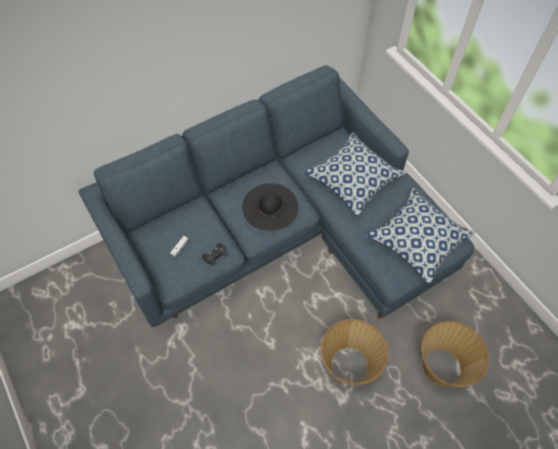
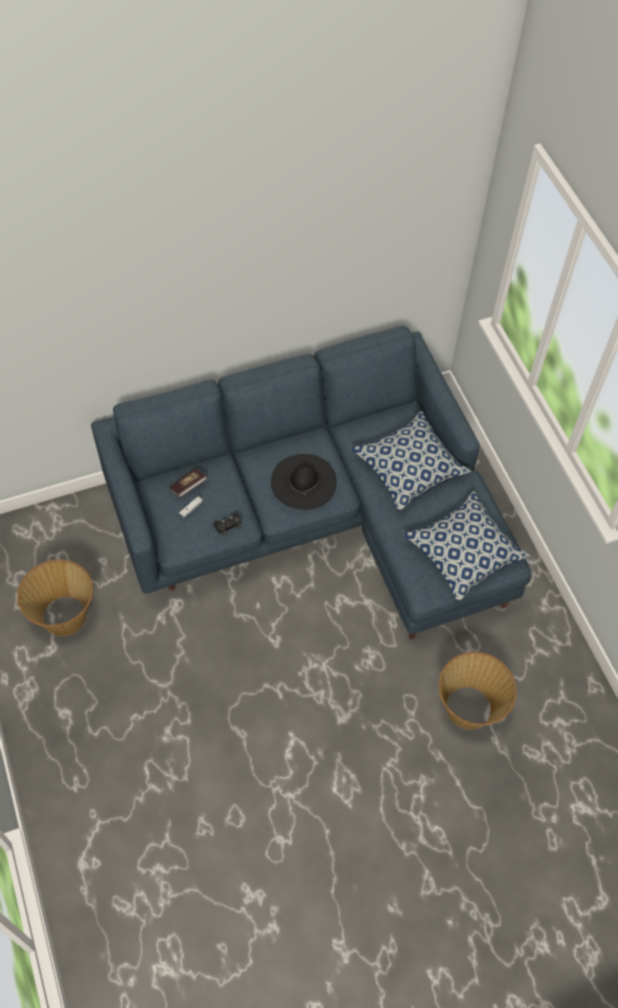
camera: 10 degrees right, 0 degrees up
(173, 229) = (188, 486): none -> book
(349, 364) = (360, 682): basket -> basket (64, 615)

